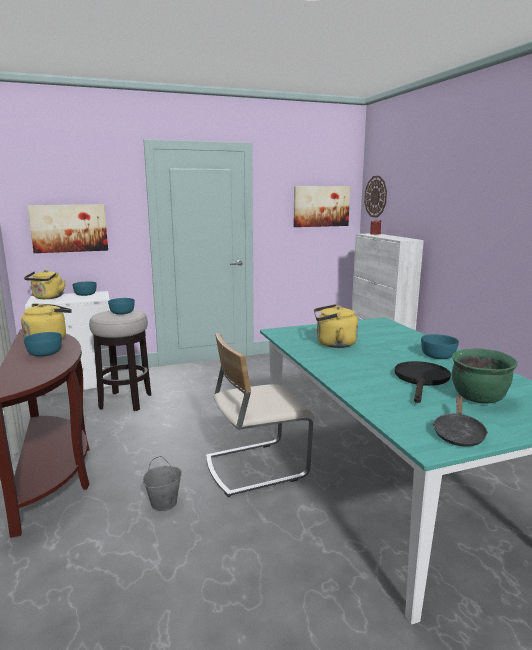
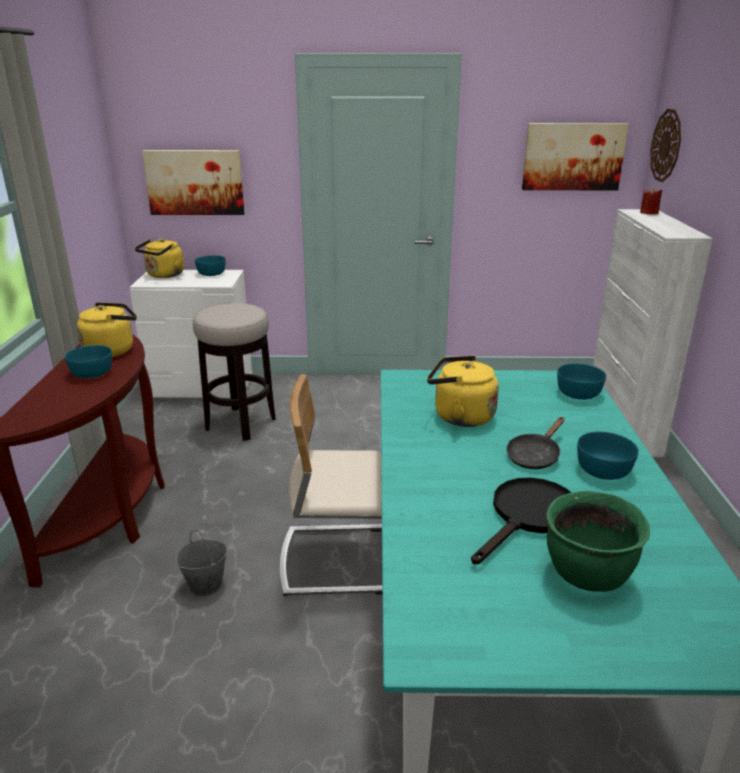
camera: 20 degrees right, 10 degrees up
(122, 312) = (235, 311): turquoise bowl -> turquoise bowl (579, 394)
(458, 434) = (486, 639): black frying pan -> black frying pan (535, 456)

